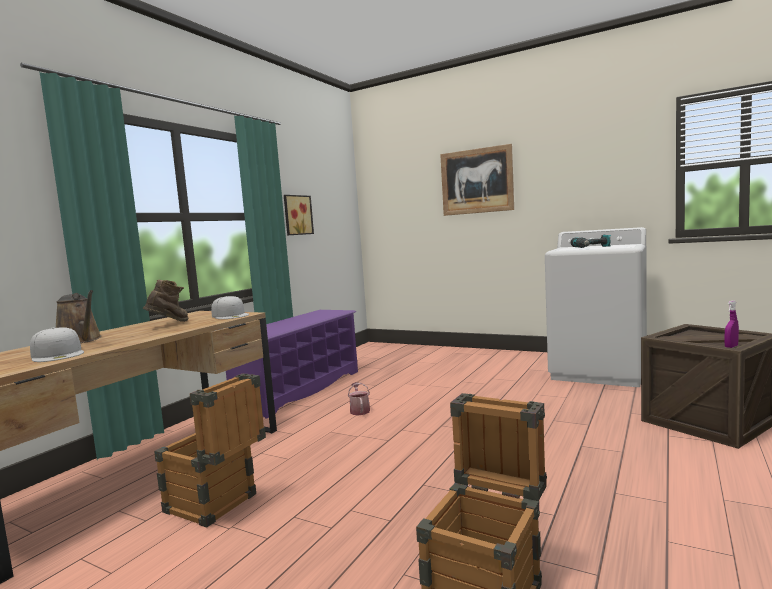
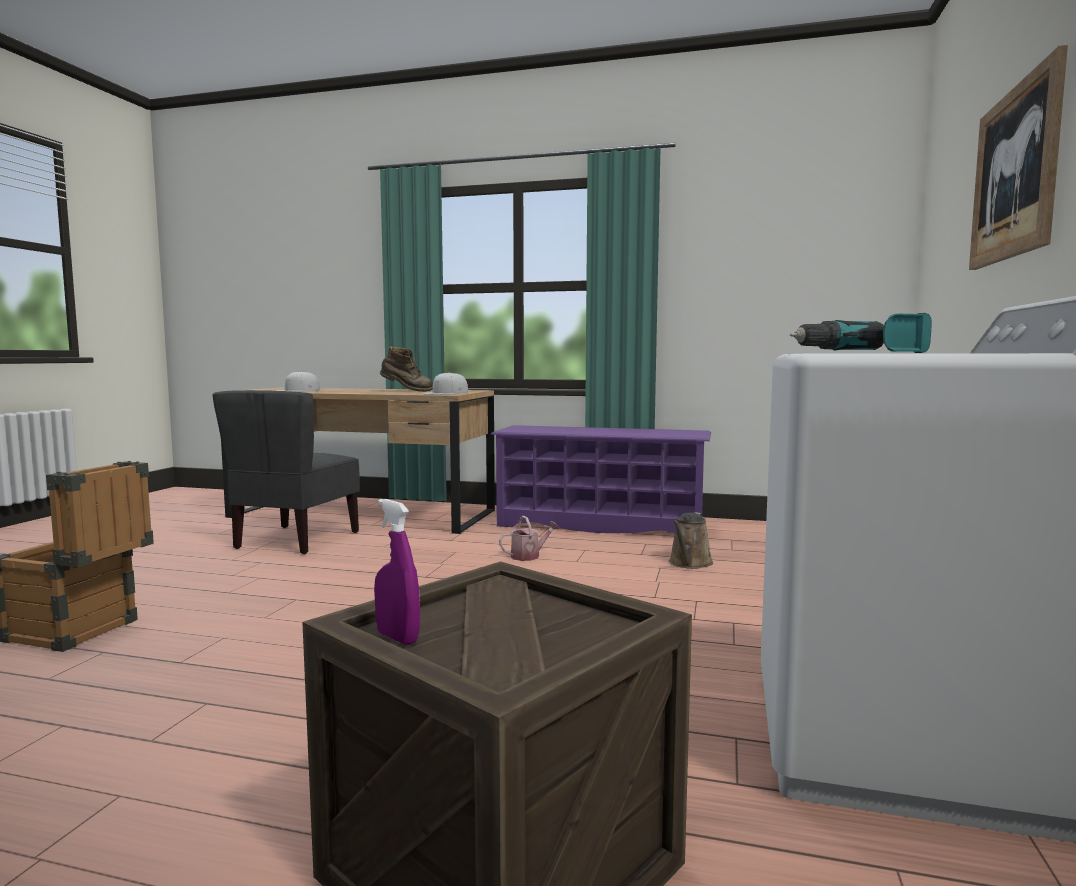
camera: 75 degrees right, 0 degrees up
(80, 341) = (349, 389): brown watering can -> brown watering can (689, 563)
(217, 506) = (296, 540): crate -> grey chair
(297, 215) = (716, 280): picture -> none

